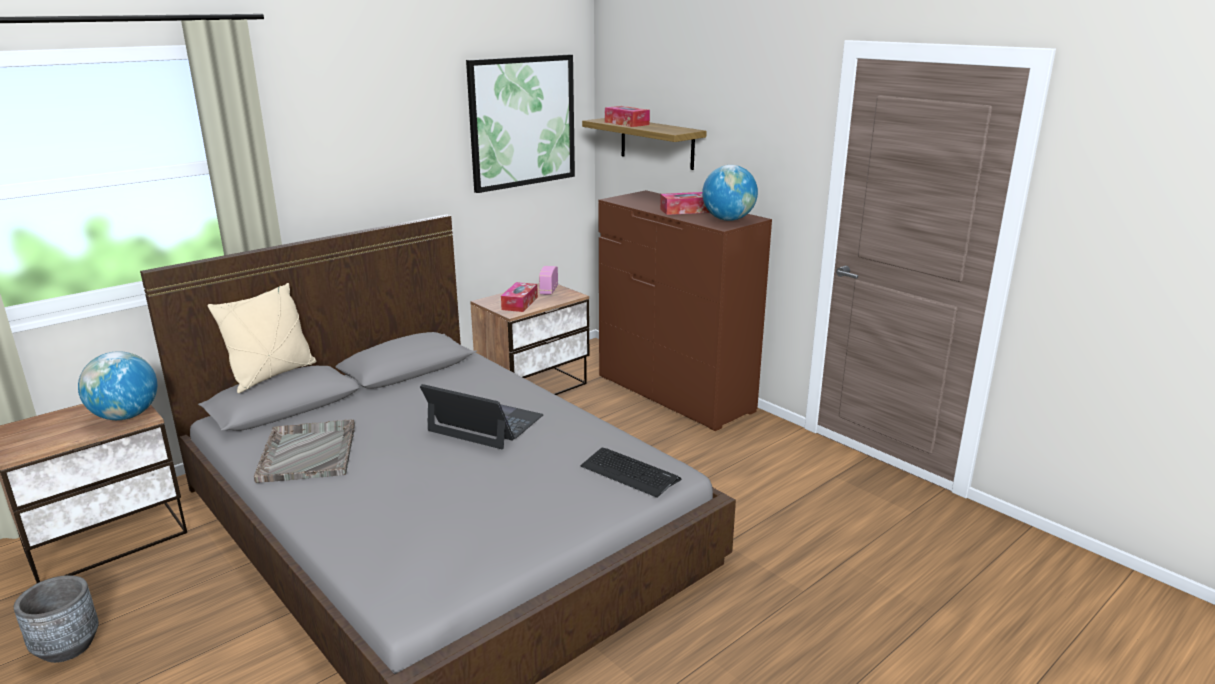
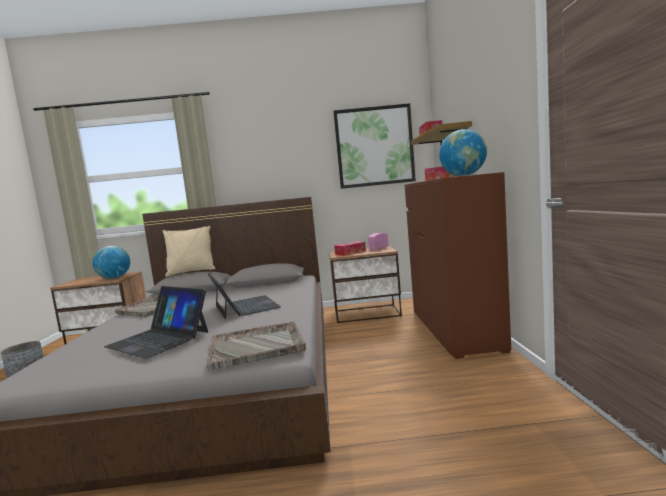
camera: 40 degrees right, 15 degrees down
(483, 498) = (159, 339): none -> laptop
(629, 473) = (257, 346): keyboard -> grey tray

